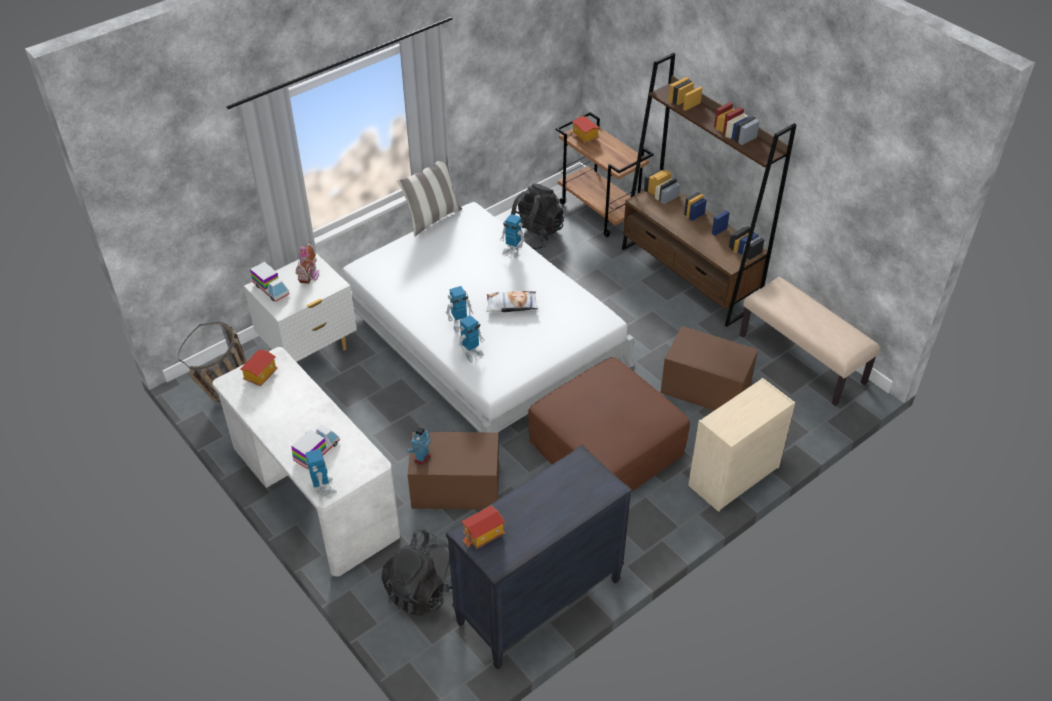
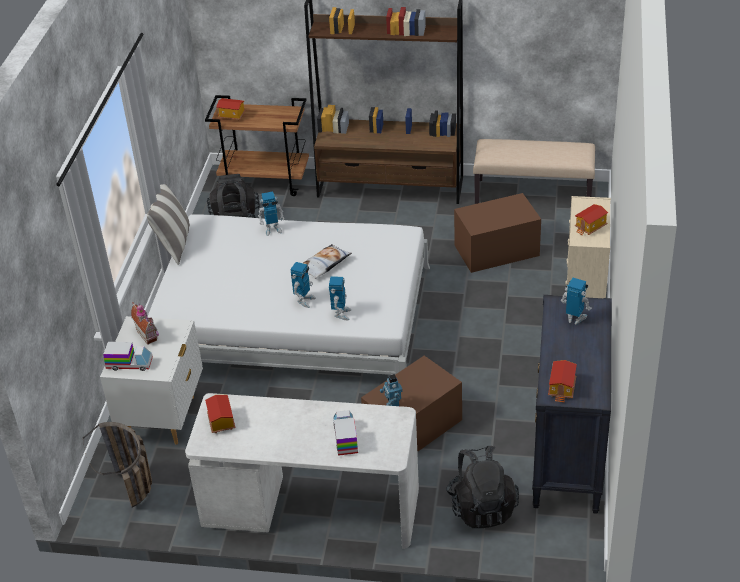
camera: 40 degrees left, 5 degrees down
(323, 487) = (386, 456): toy robot -> toy robot (575, 319)
(605, 447) = (481, 330): brown ottoman -> none
(739, 417) = (590, 227): none -> toy house

